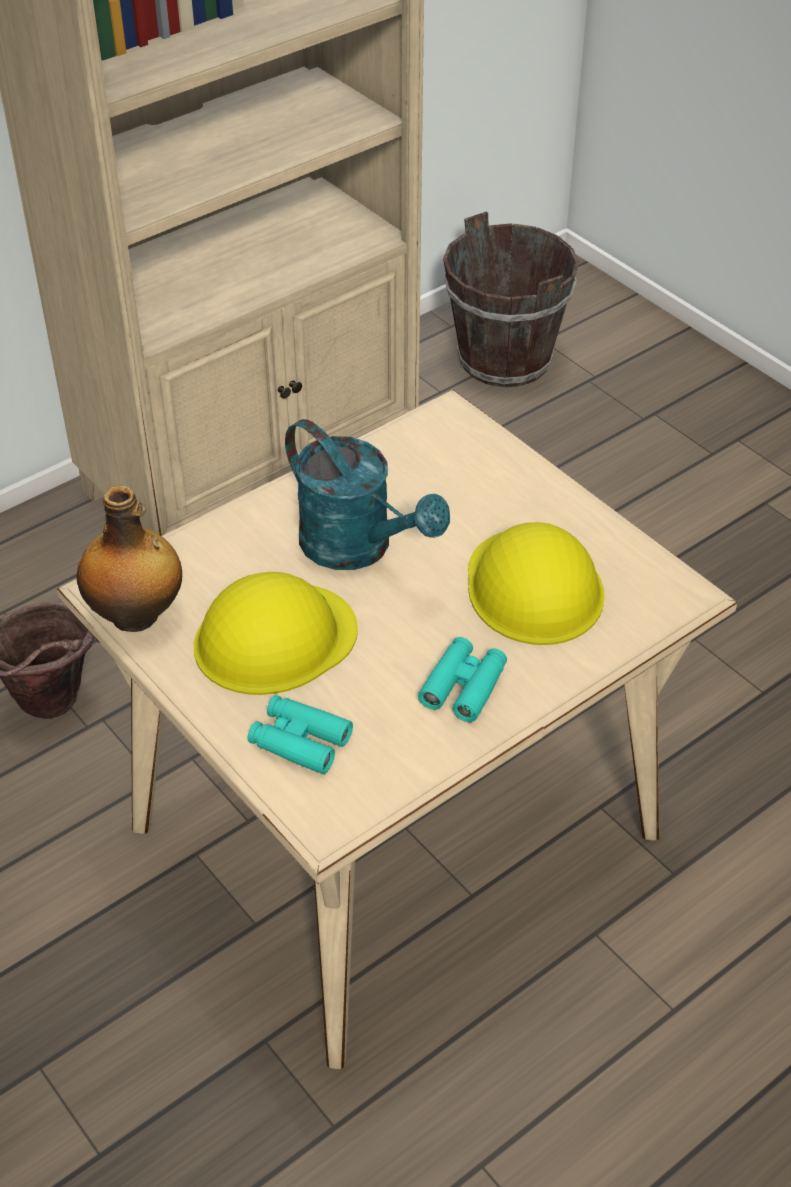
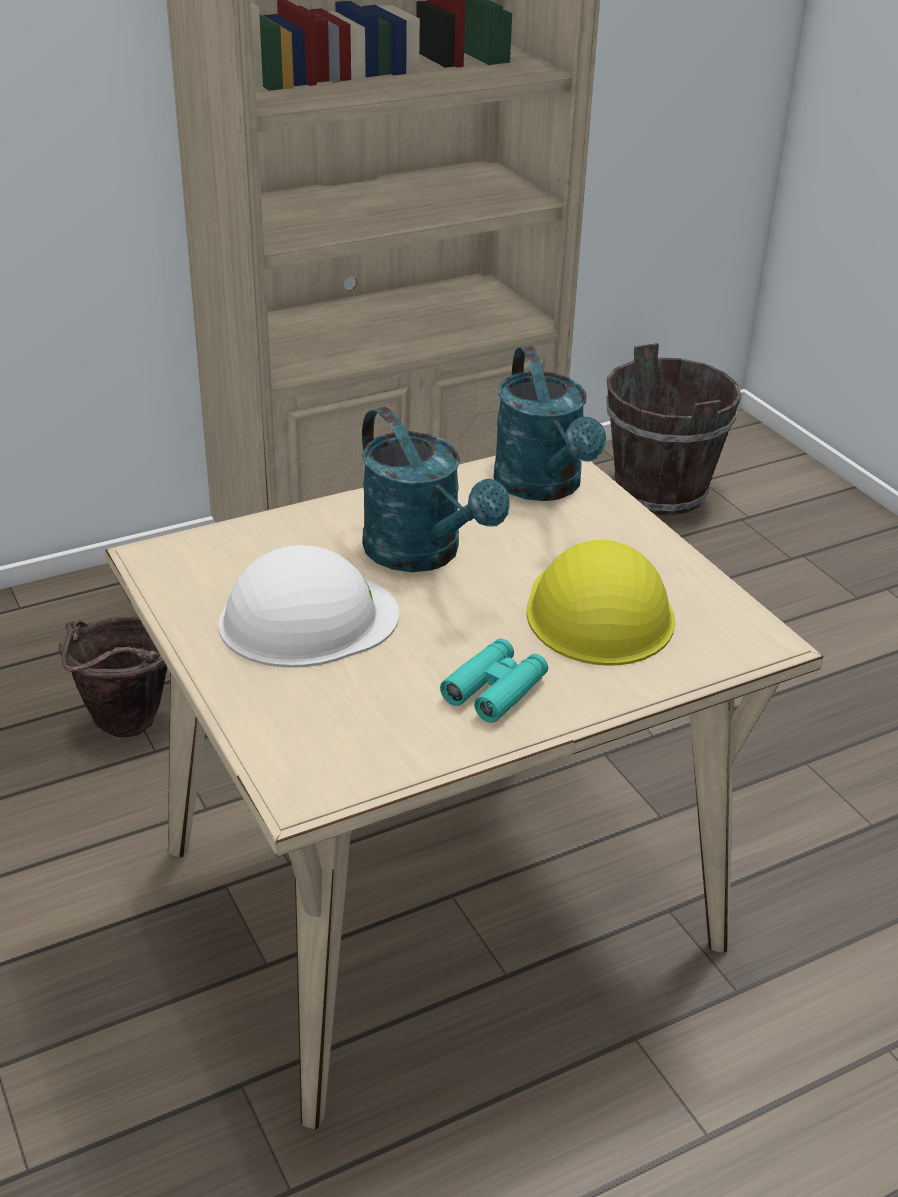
camera: 10 degrees right, 10 degrees down
(137, 616) = (174, 581): bottle -> none
(274, 638) = (307, 619): yellow hard hat -> white hard hat
(300, 741) = (301, 714): turquoise binoculars -> none
(449, 451) = (544, 487): none -> turquoise watering can

